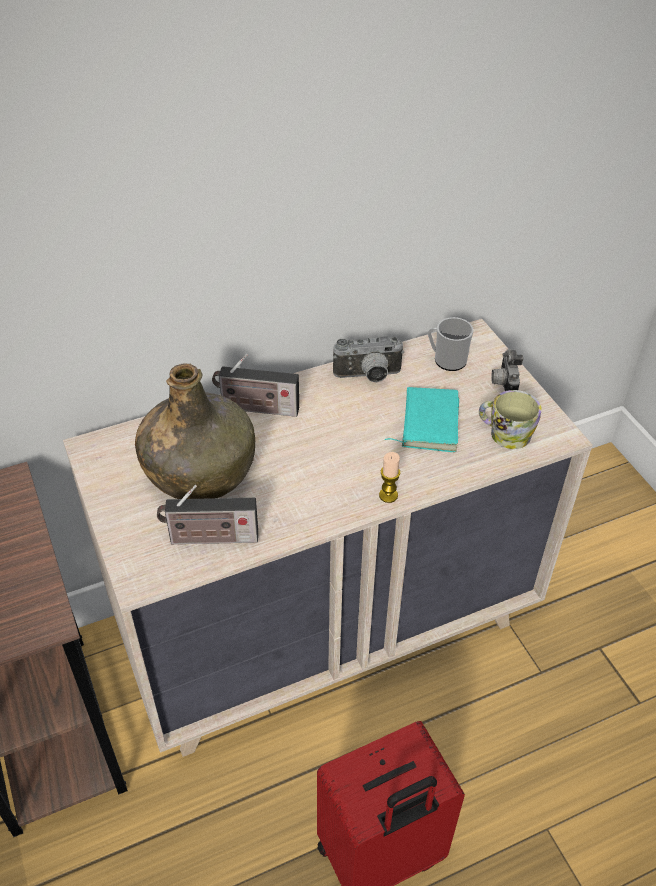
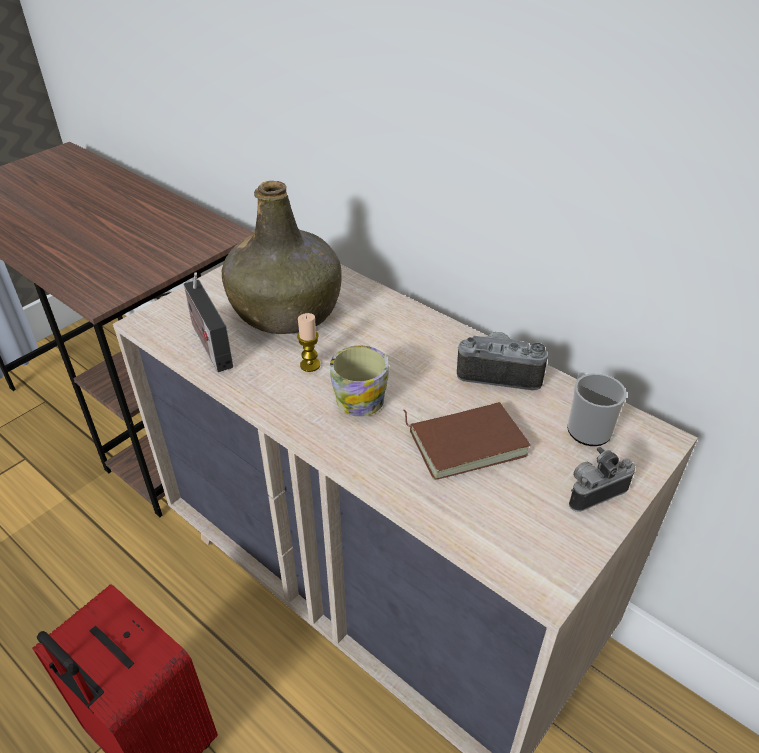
camera: 65 degrees right, 5 degrees down
(256, 408) = (390, 315): radio -> none
(368, 377) = (499, 373): camera -> camera turned 135 degrees clockwise
(388, 495) = (330, 443): candle -> candle (310, 365)
(427, 422) = (466, 441): turquoise book -> brown book
(504, 433) = (503, 519): mug -> mug (360, 395)

